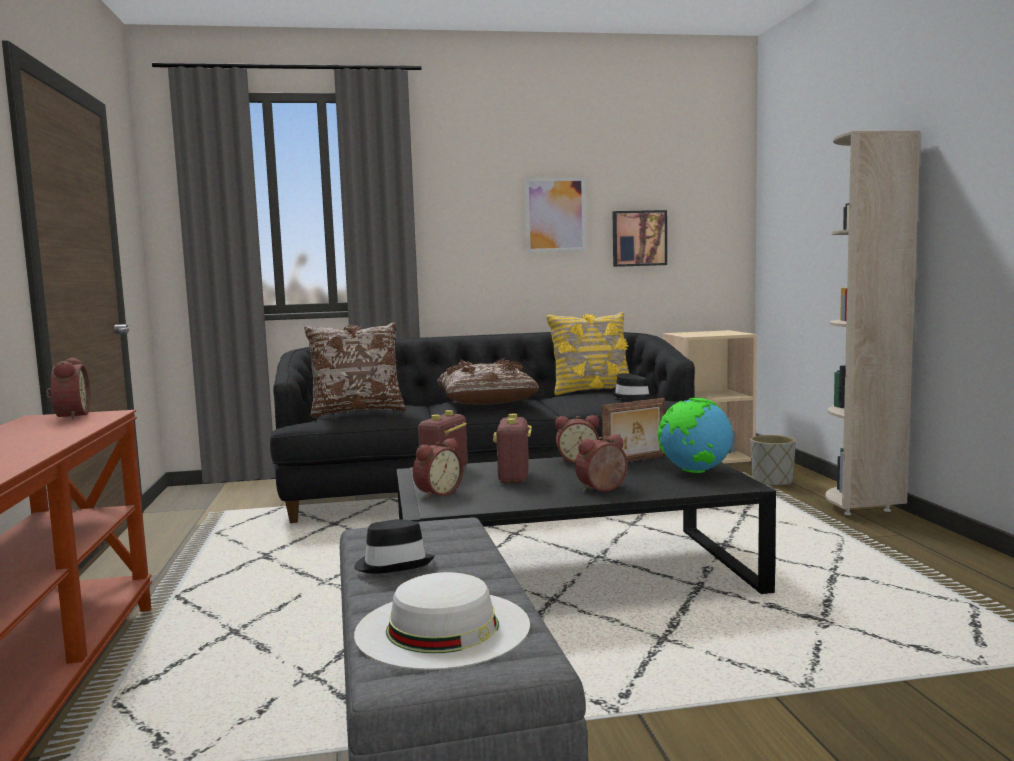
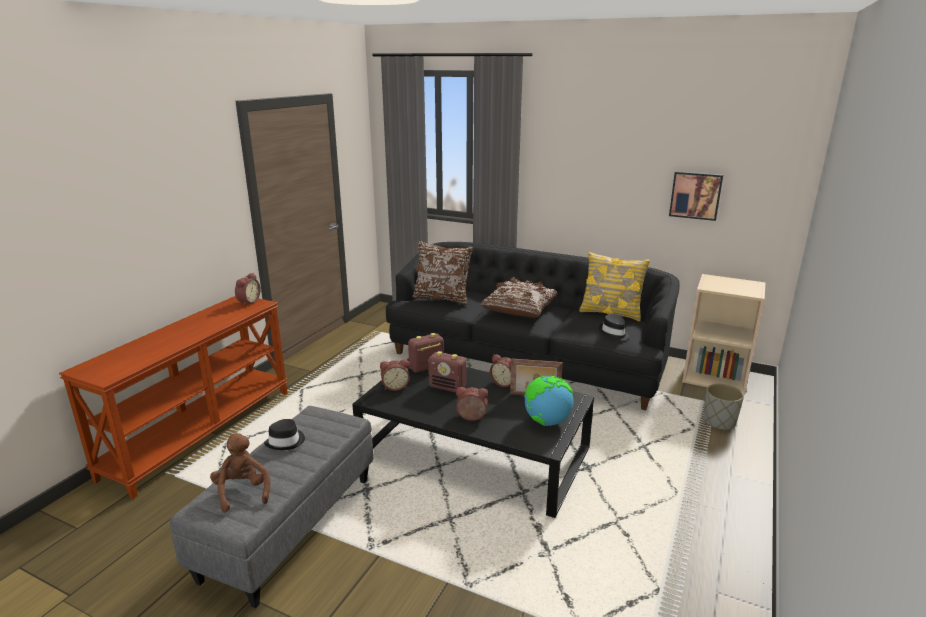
camera: 35 degrees right, 15 degrees up
(443, 628) = (243, 492): white hat -> brown plush toy
(514, 478) = (448, 387): radio -> radio turned 105 degrees counterclockwise
(555, 214) = (627, 169): picture -> none
(858, 507) = (741, 473): beige bookcase -> none

